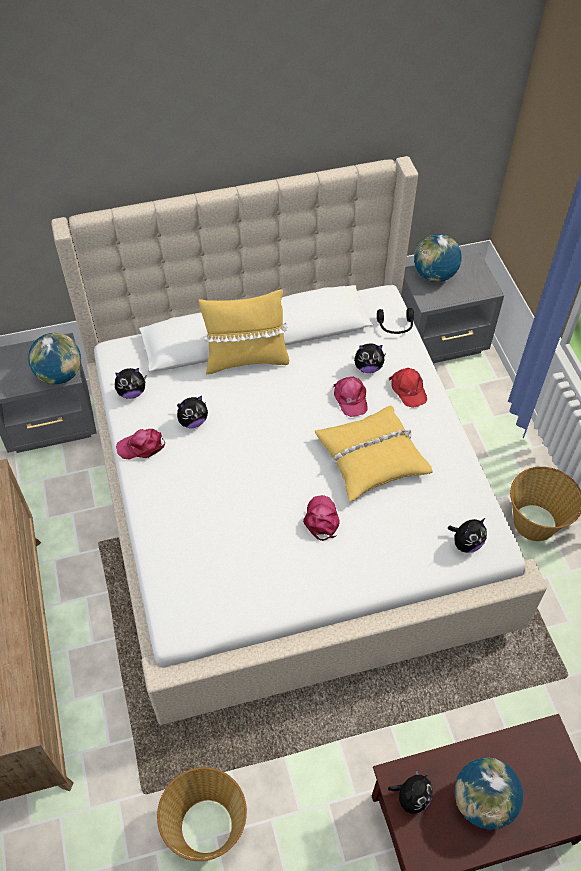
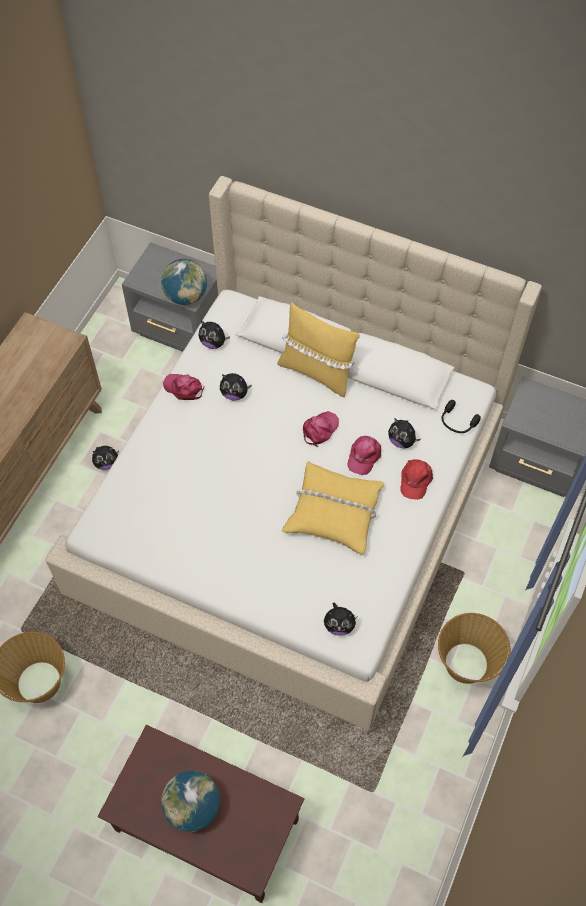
camera: 40 degrees right, 5 degrees up
(321, 519) = (254, 530): pink cap -> pink cap (320, 429)
(411, 797) = (150, 764): plush toy -> plush toy (107, 463)
(434, 275) = (546, 401): globe -> none

